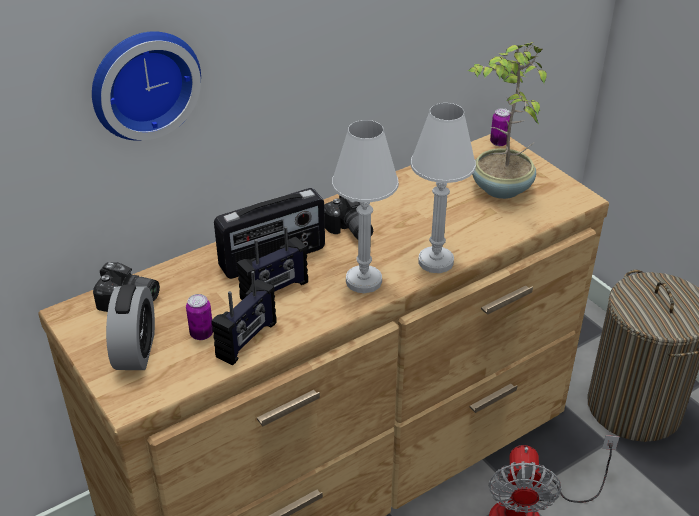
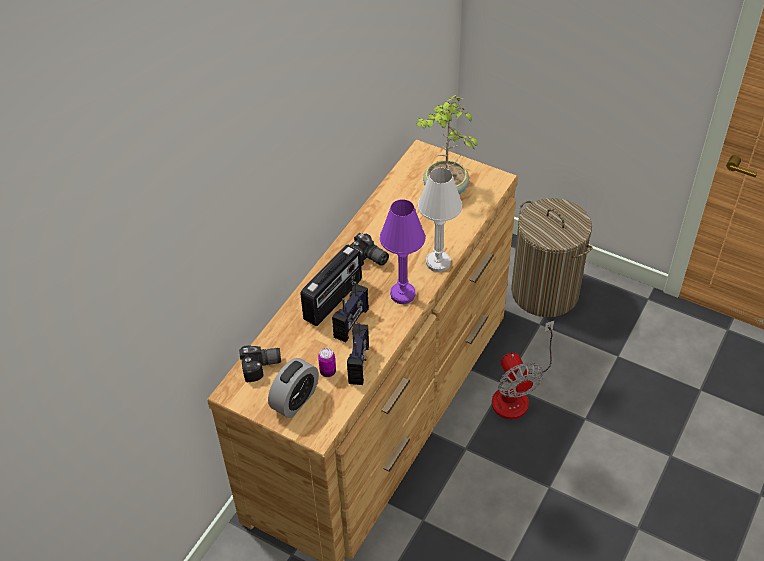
camera: 25 degrees left, 10 degrees up
(136, 351) = (295, 400): alarm clock -> alarm clock turned 60 degrees clockwise
(143, 82) = (243, 224): wall clock -> none
(364, 281) = (402, 294): white table lamp -> purple table lamp
(499, 142) = (422, 150): can -> none

